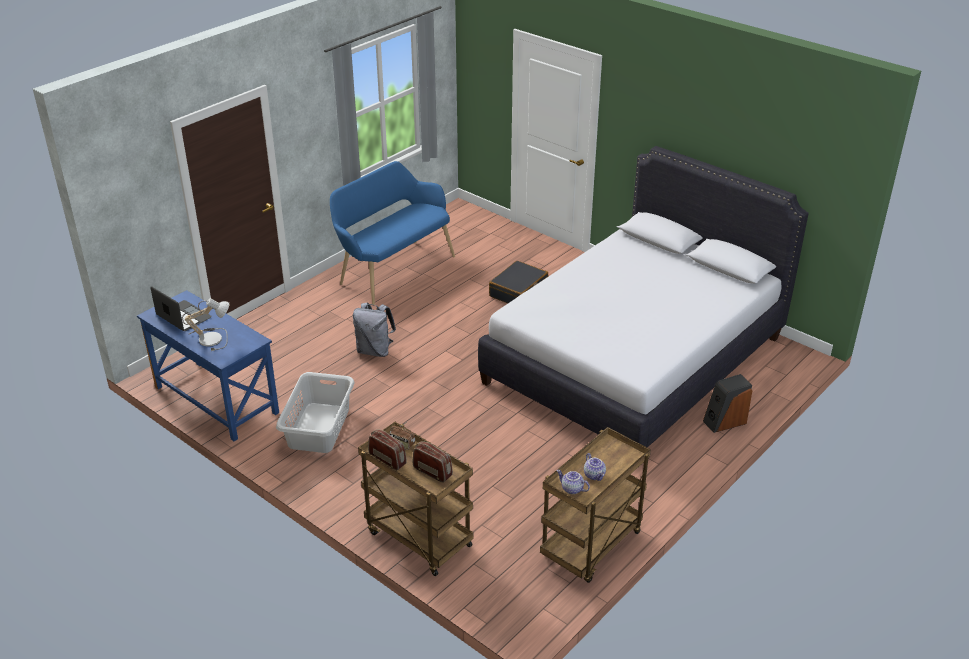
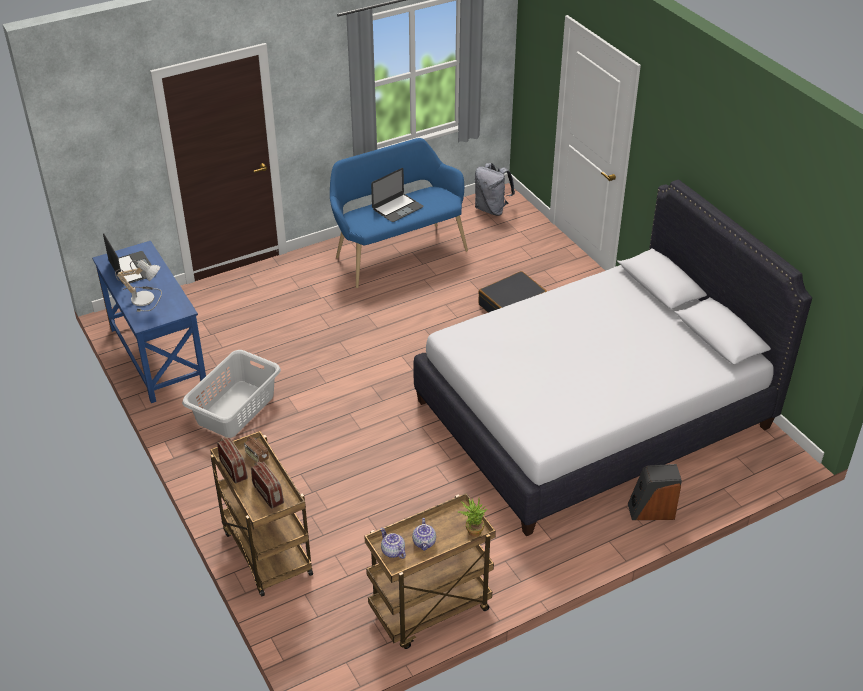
camera: 20 degrees right, 5 degrees up
(375, 350) = (332, 339): grey backpack -> grey backpack (492, 209)
(394, 225) = (397, 208): none -> laptop
(628, 455) = (472, 530): none -> potted plant

